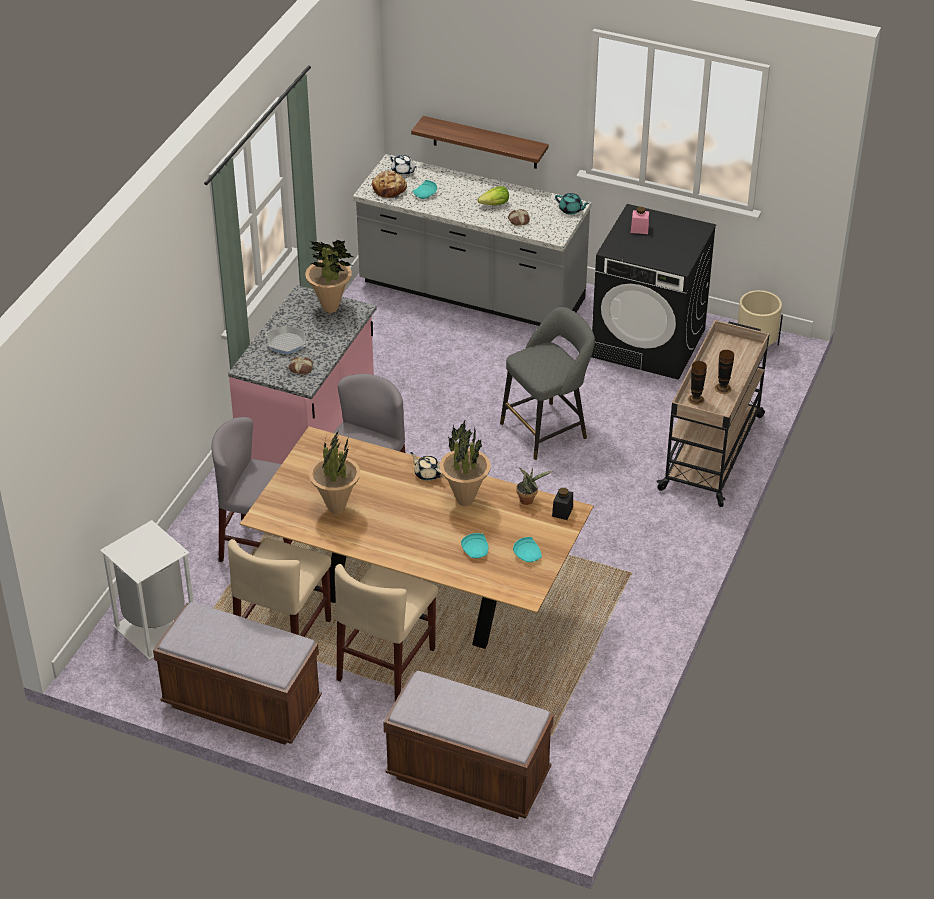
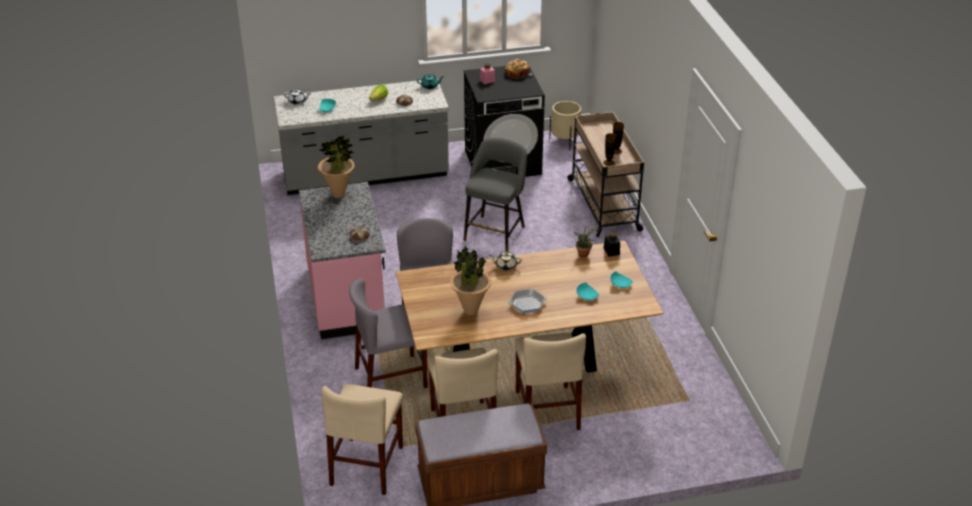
camera: 35 degrees left, 5 degrees down
(154, 627) = (367, 465): white trash can -> beige chair
(286, 343) = (332, 226): frying pan -> frying pan (527, 304)
(390, 190) = (300, 114): bread -> bread (517, 73)
(464, 500) = (546, 270): potted plant -> none
(468, 776) = (669, 449): brown bench -> none
(485, 143) = (344, 64): shelf -> none

